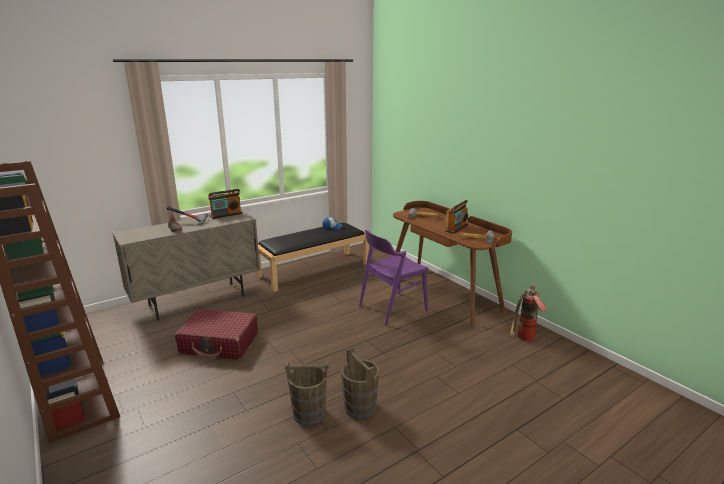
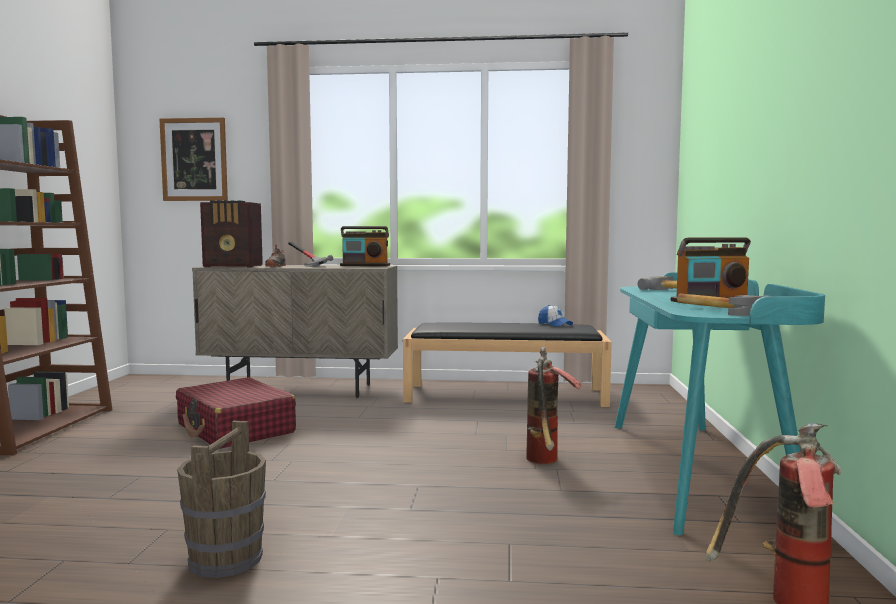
camera: 40 degrees right, 15 degrees down
(63, 152) = (194, 159): none -> picture
(144, 235) = (234, 266): none -> radio
(309, 413) = (154, 534): brown bucket -> none
(392, 308) = (546, 462): purple chair -> fire extinguisher
(443, 292) = (695, 470): brown desk -> turquoise desk

